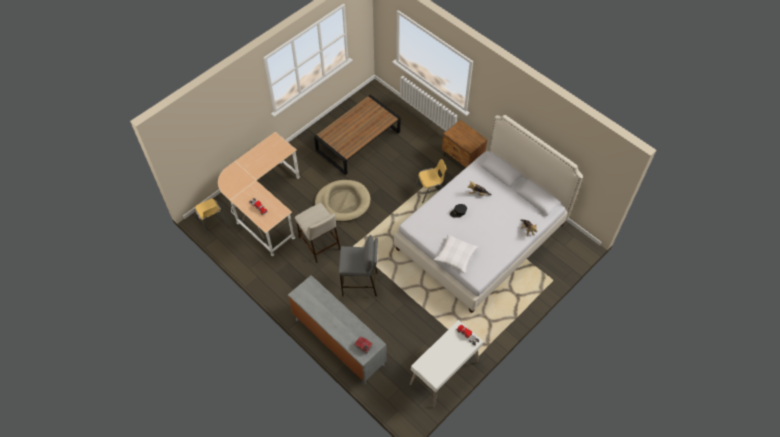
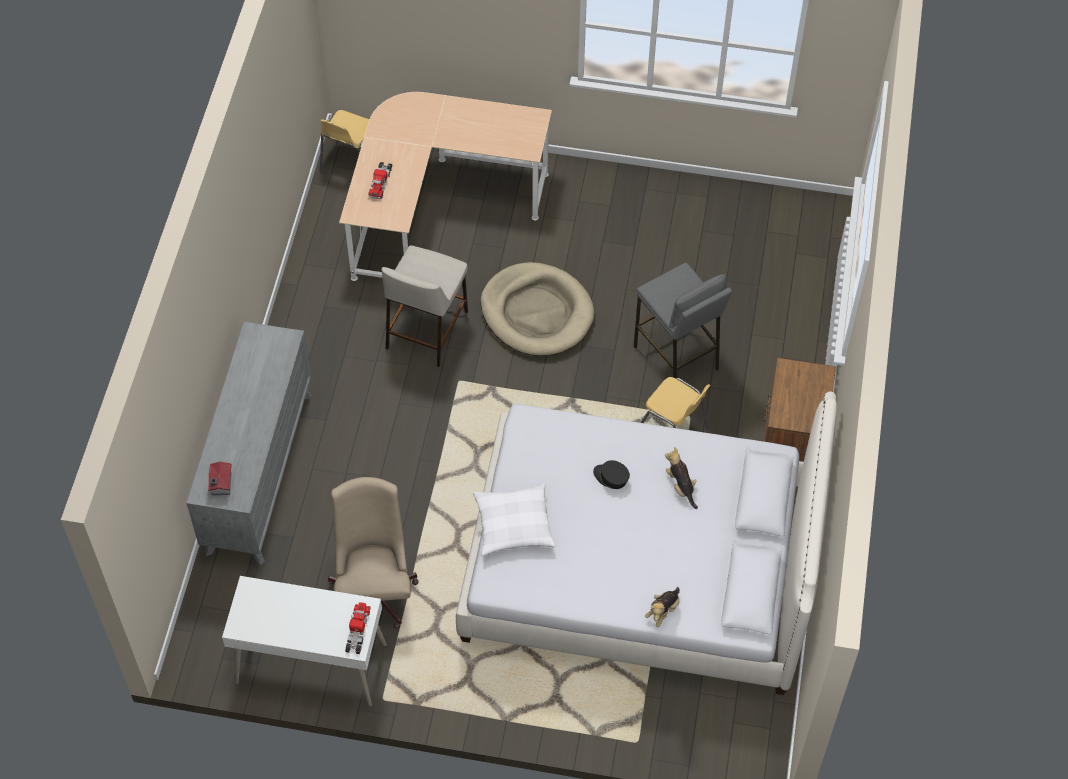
camera: 55 degrees right, 0 degrees up
(358, 141) = (687, 257): brown coffee table -> none
(360, 284) = (392, 436): grey stool -> grey stool (676, 358)
(426, 330) = (374, 588): none -> beige office chair

